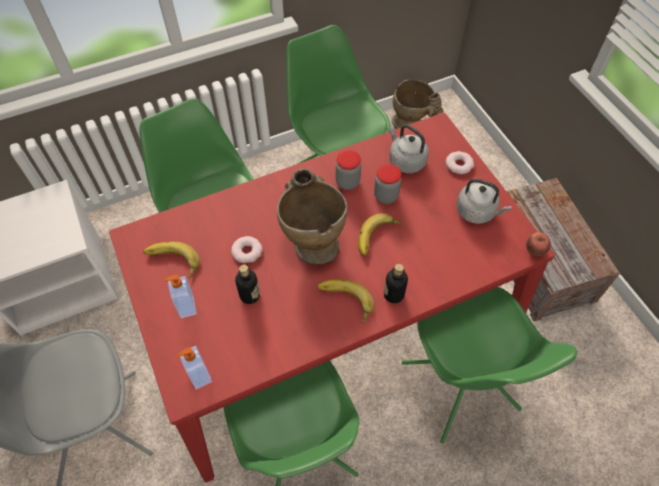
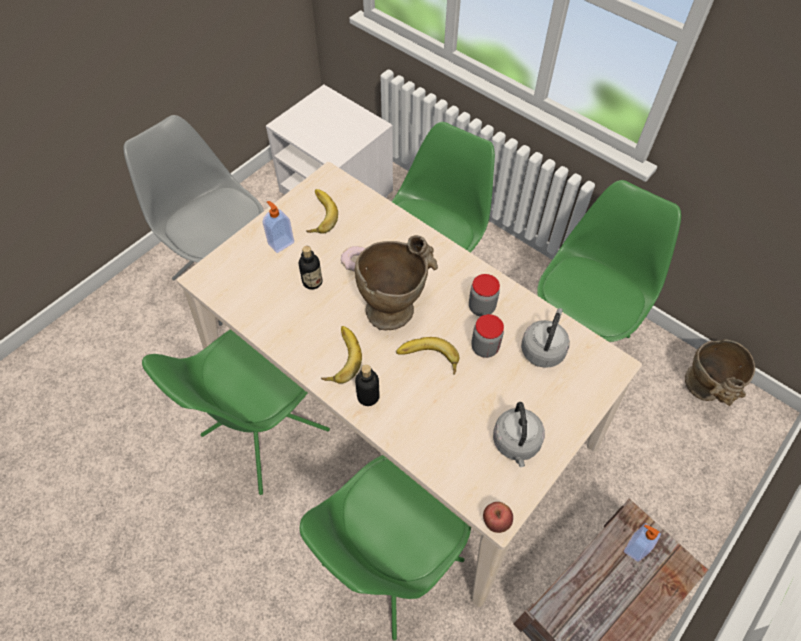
camera: 65 degrees right, 0 degrees up
(198, 376) = (222, 279): soap dispenser -> soap dispenser (634, 547)
(329, 325) = (399, 408): red dining table -> beige dining table
(459, 165) = (572, 403): donut -> none

